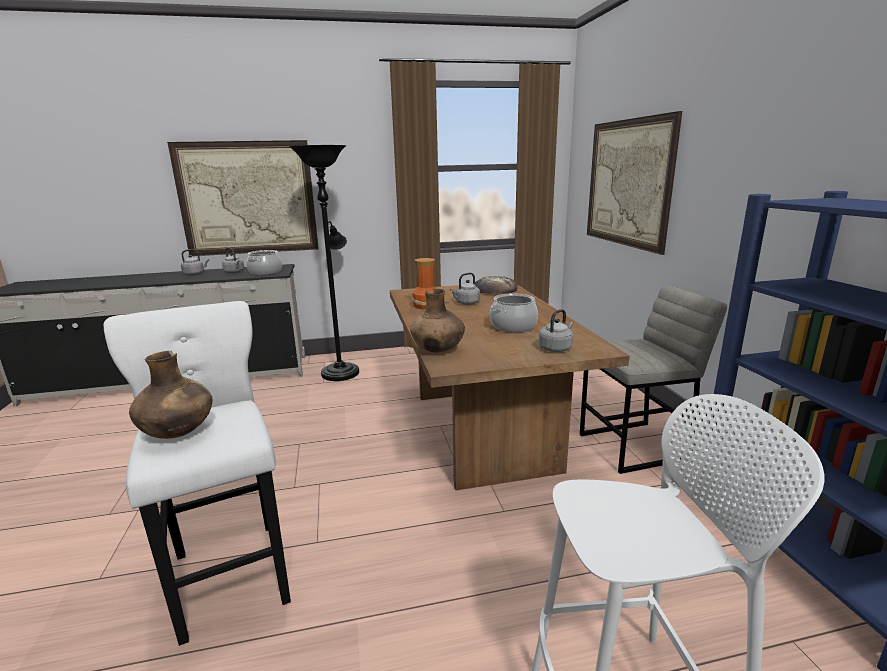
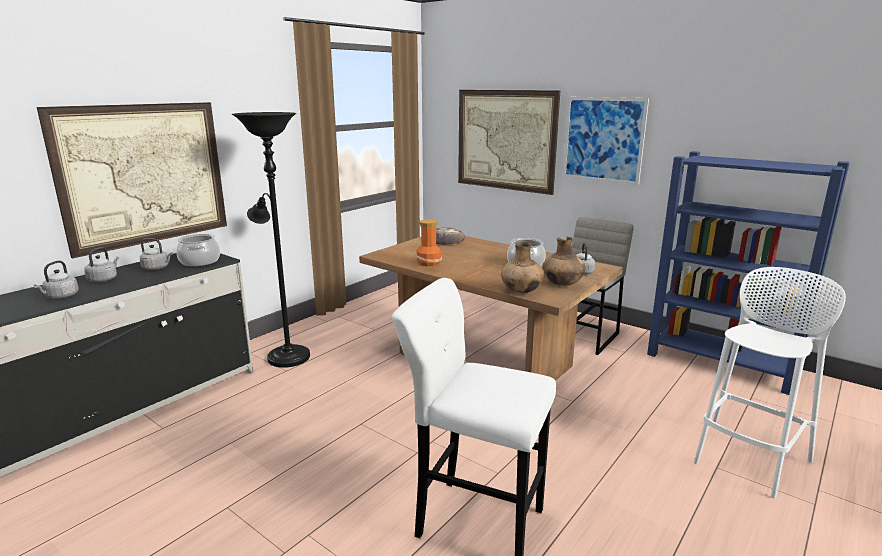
camera: 40 degrees left, 0 degrees up
(178, 433) = (490, 394): brown vase -> brown vase (562, 284)
(466, 303) = (452, 254): grey kettle -> grey kettle (60, 297)
(722, 177) = (603, 139): none -> picture

